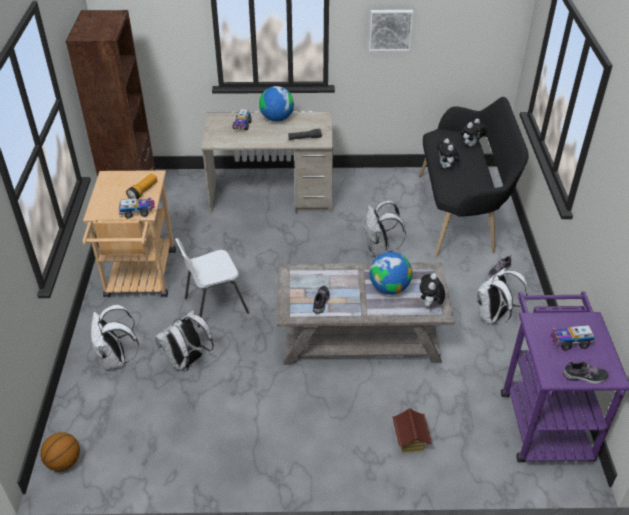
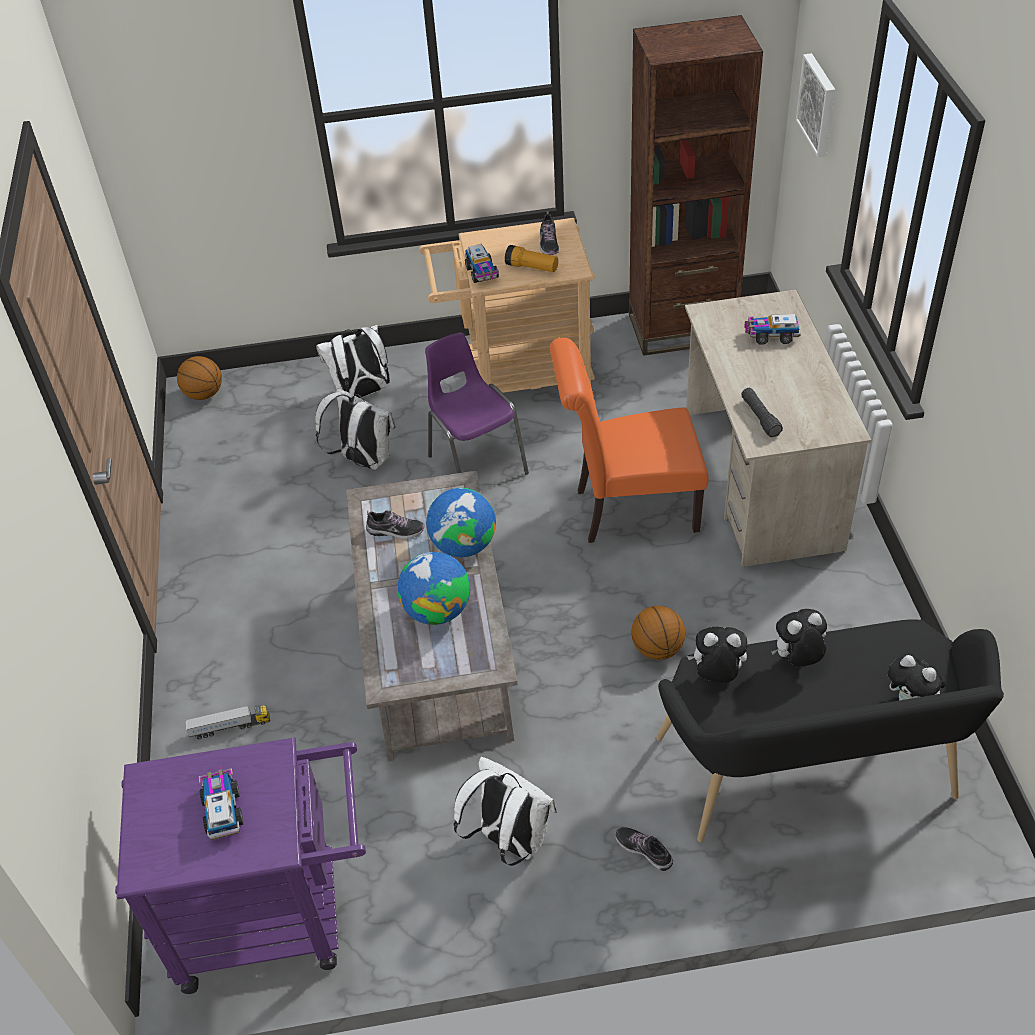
camera: 85 degrees right, 5 degrees up
(214, 305) = (476, 463): white chair -> purple chair
(277, 119) = (811, 373): globe -> globe (463, 545)
(277, 246) = (628, 510): none -> orange chair
(379, 249) = (657, 649): white backpack -> basketball
(390, 29) = (990, 389): picture -> picture (819, 104)
(410, 441) = (230, 727): toy house -> toy truck
(430, 305) = (403, 668): plush toy -> plush toy (716, 675)
(584, 376) = (143, 826): shoe -> shoe (548, 243)

